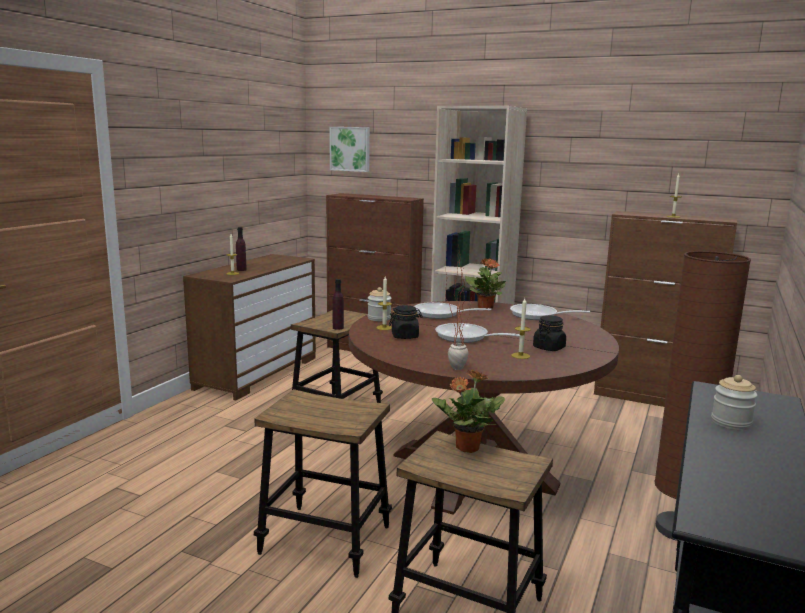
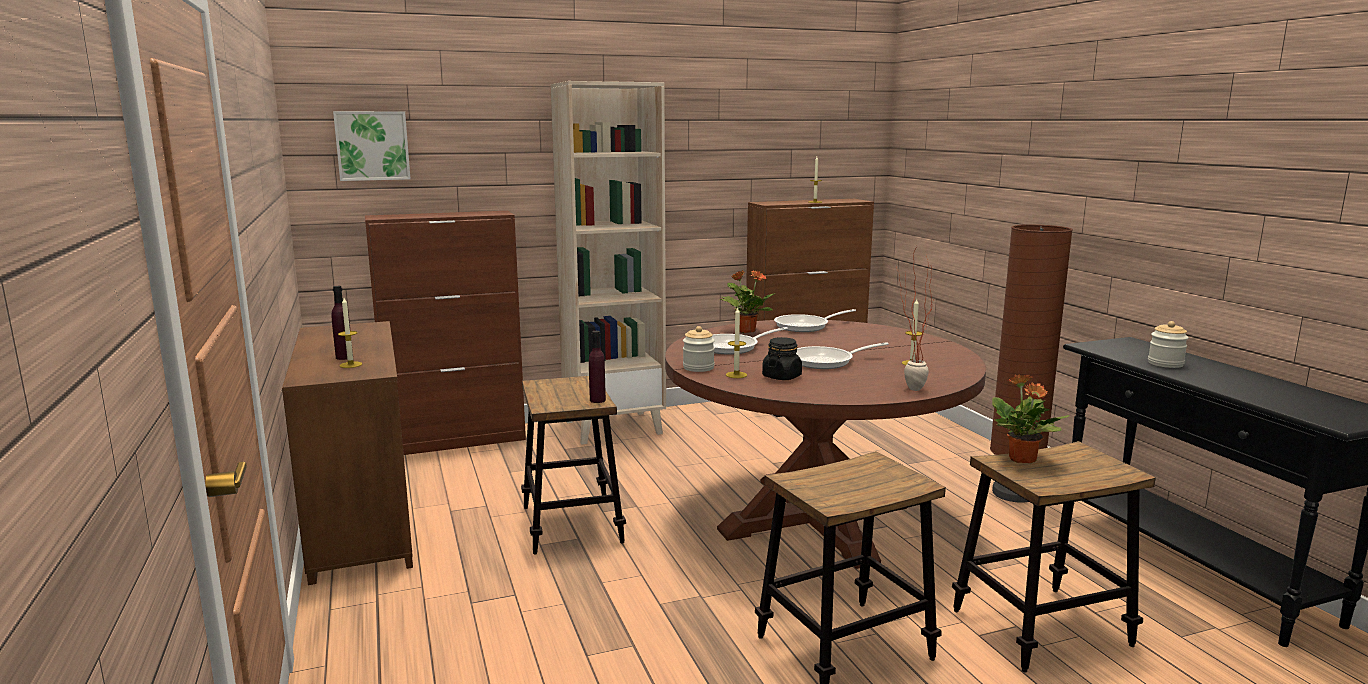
camera: 45 degrees left, 0 degrees up
(549, 348) = (905, 350): black jar -> none

